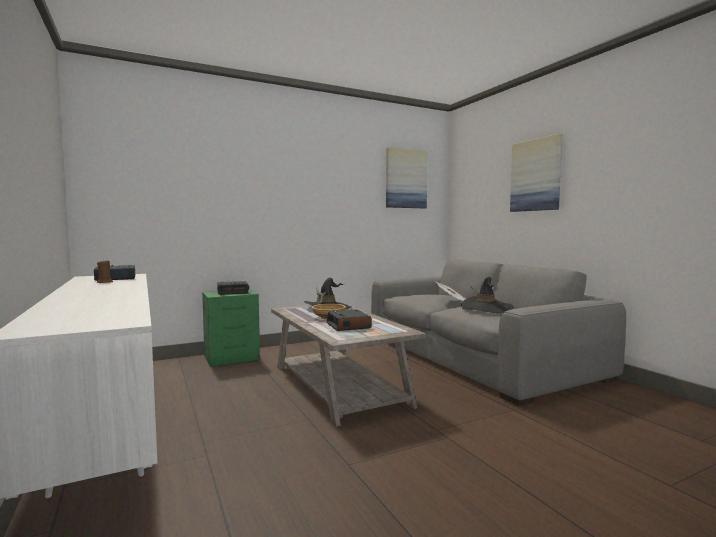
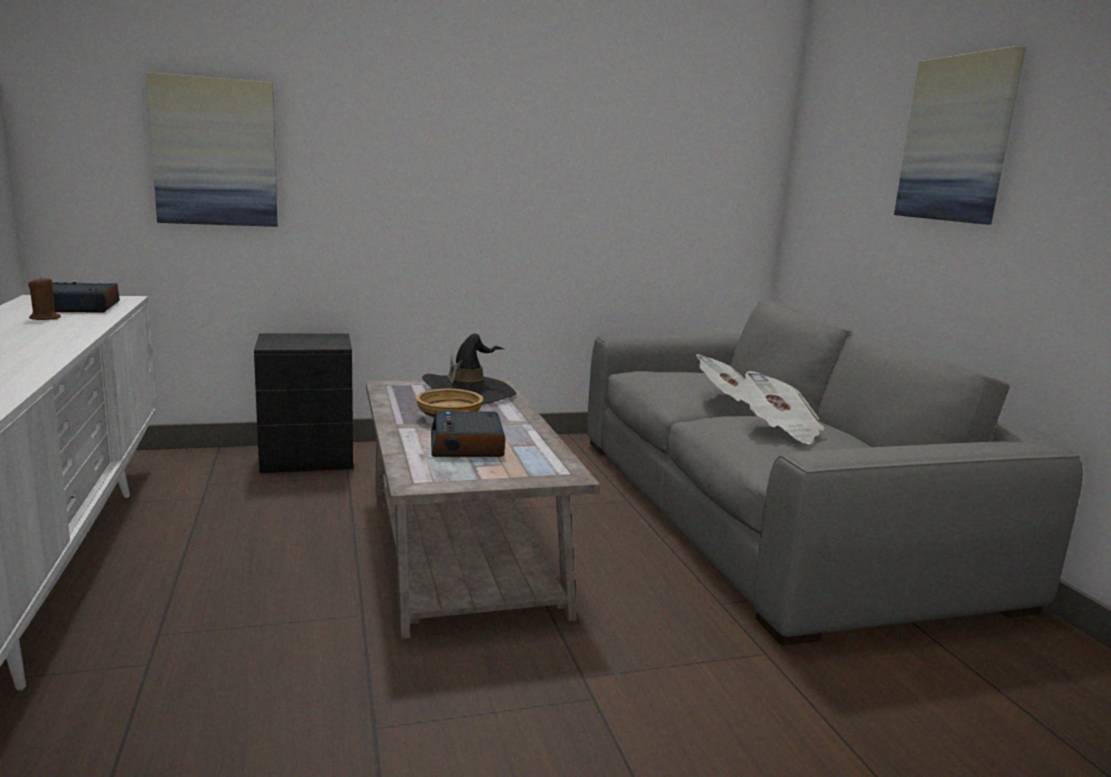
camera: 10 degrees right, 10 degrees up
(232, 292) = (310, 339): alarm clock -> none
(233, 358) = (309, 459): green nightstand -> black nightstand
(406, 179) = (692, 122): picture -> picture (215, 152)
(486, 308) = (779, 430): black hat -> newspaper

